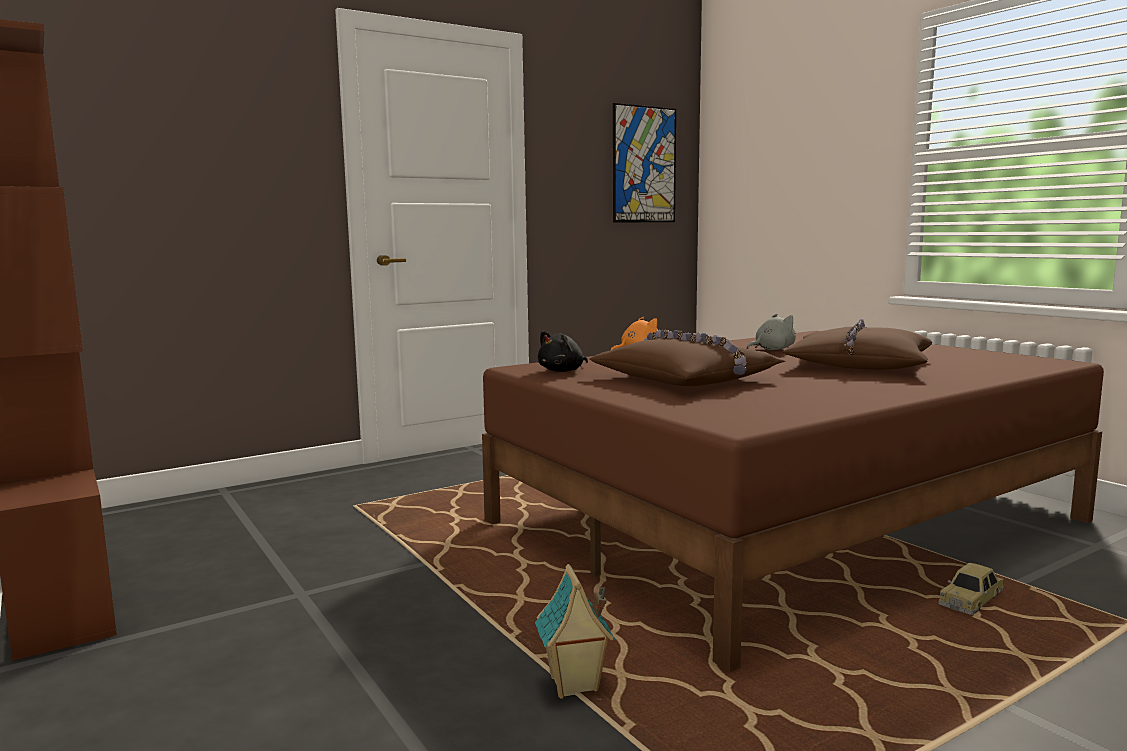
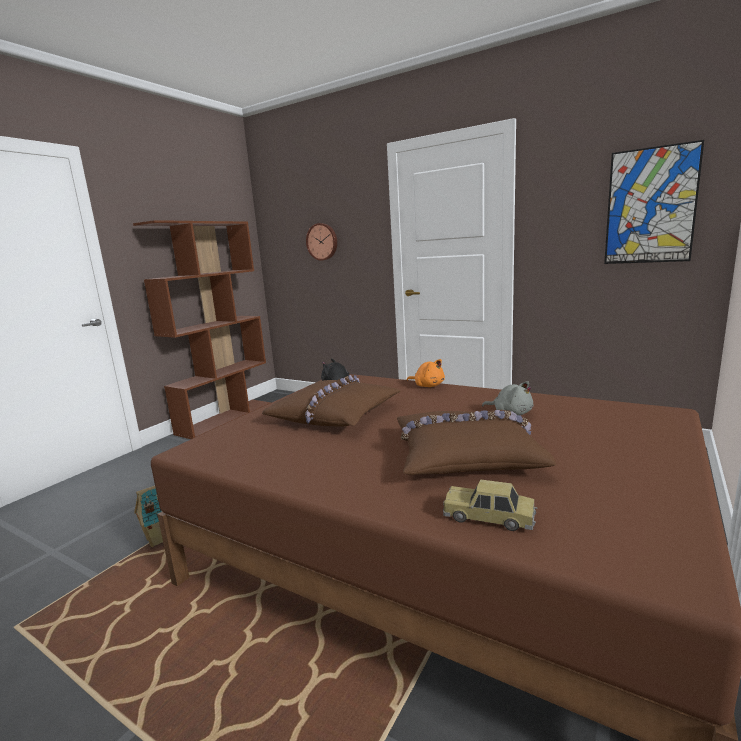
camera: 65 degrees right, 5 degrees up
(184, 158) = (322, 241): none -> wall clock
(971, 601) = (319, 698): toy car -> toy car (489, 517)

